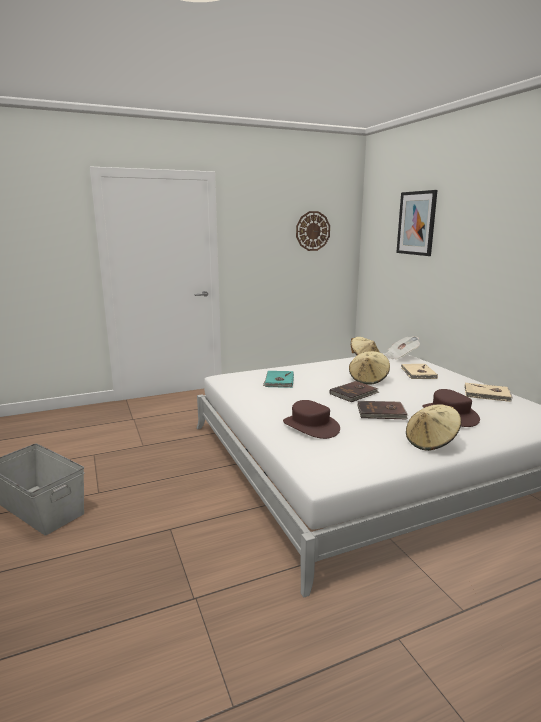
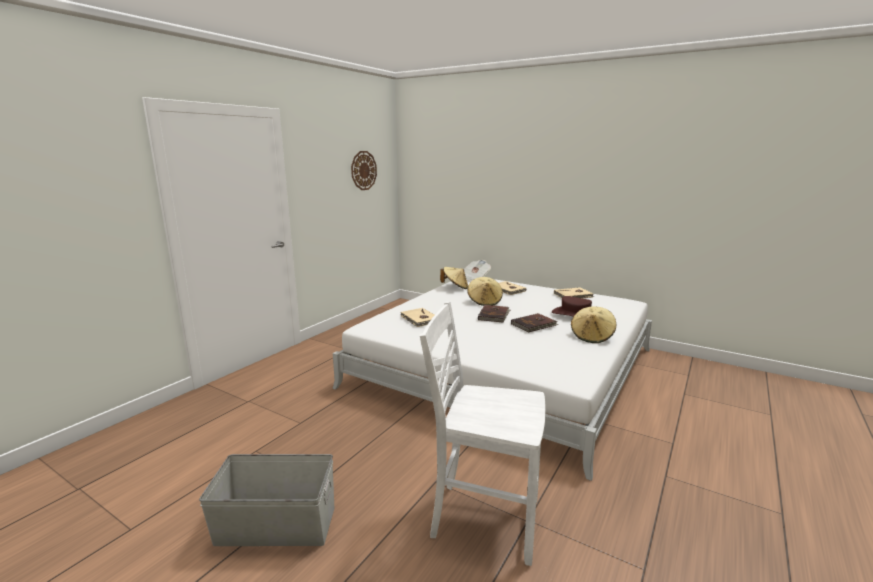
camera: 35 degrees left, 0 degrees up
(163, 576) = (483, 518): none -> white chair
(278, 381) = (419, 319): turquoise book -> beige book
(310, 426) = (506, 348): brown hat -> none
(416, 223) = (466, 162): picture -> none

